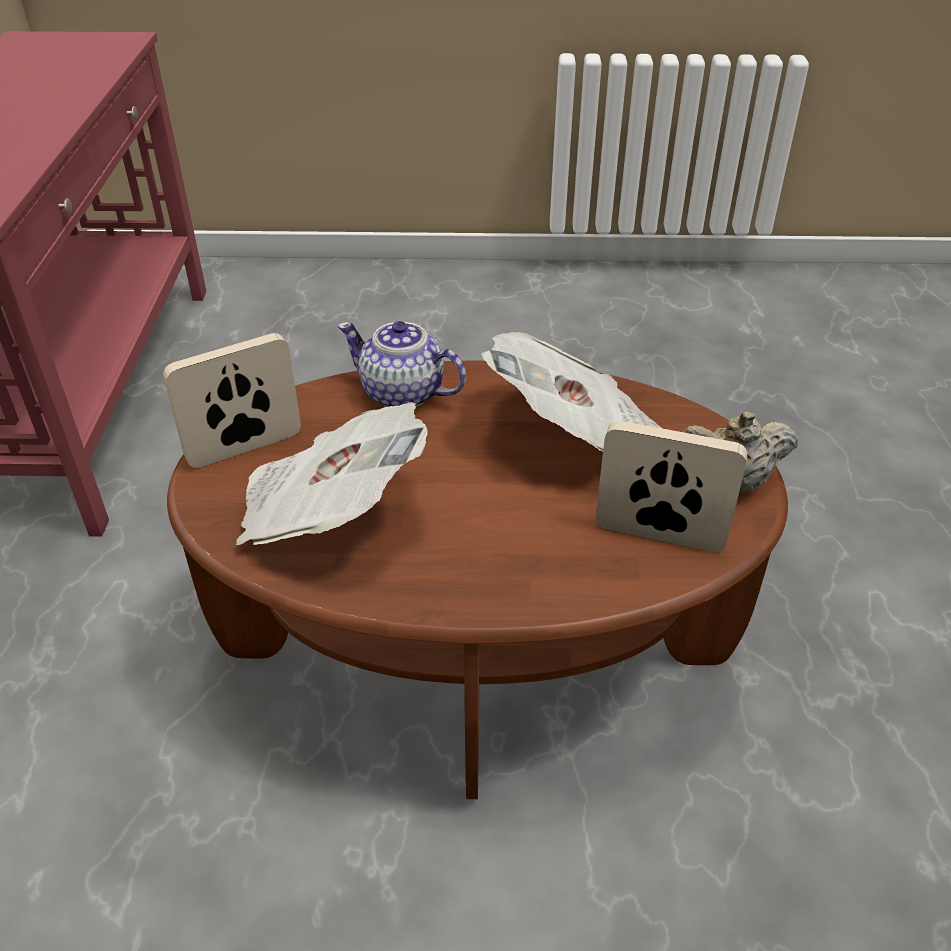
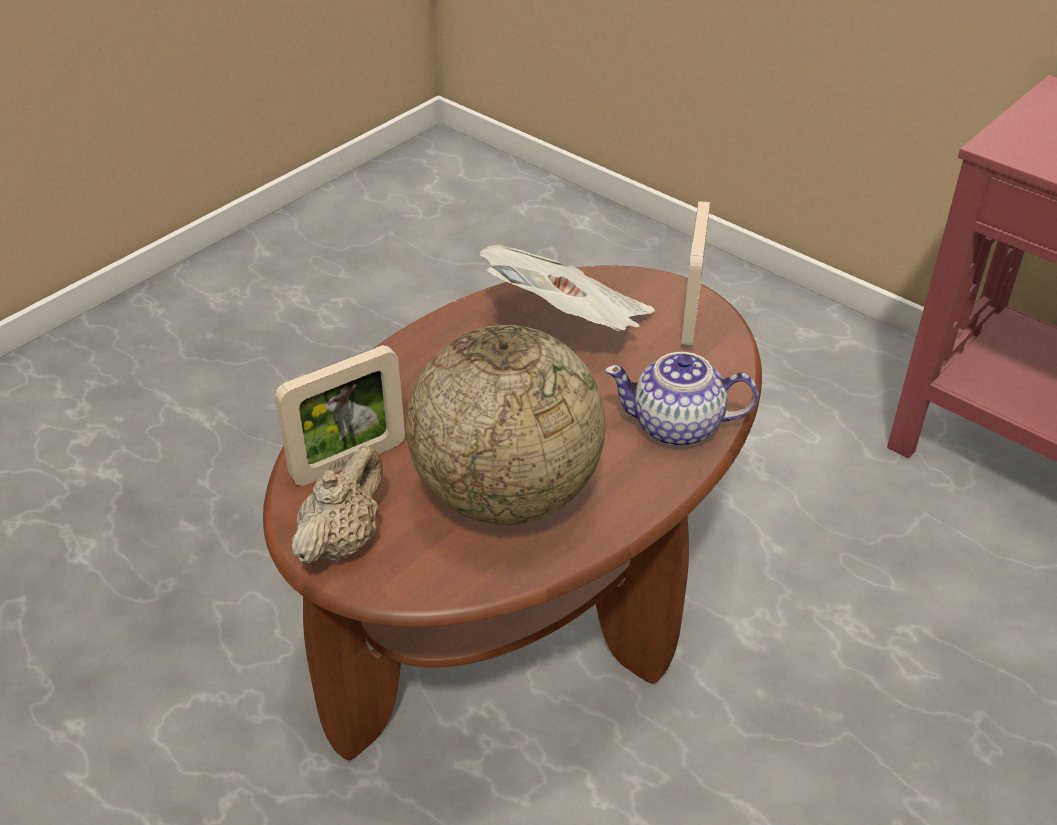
camera: 130 degrees right, 0 degrees up
(403, 393) = (678, 426): teapot -> teapot turned 150 degrees counterclockwise
(576, 434) = (507, 494): newspaper -> globe

